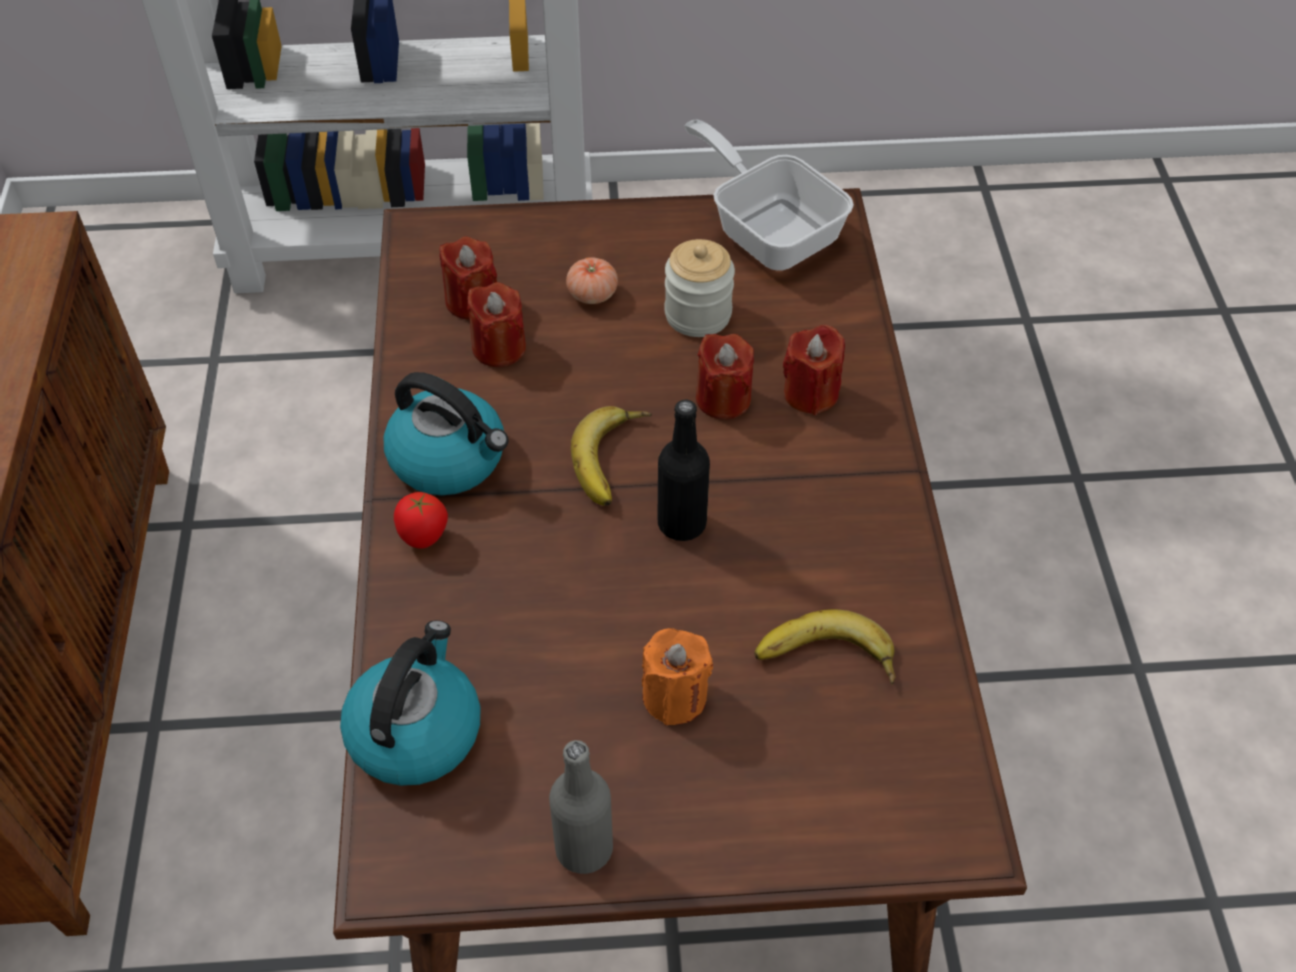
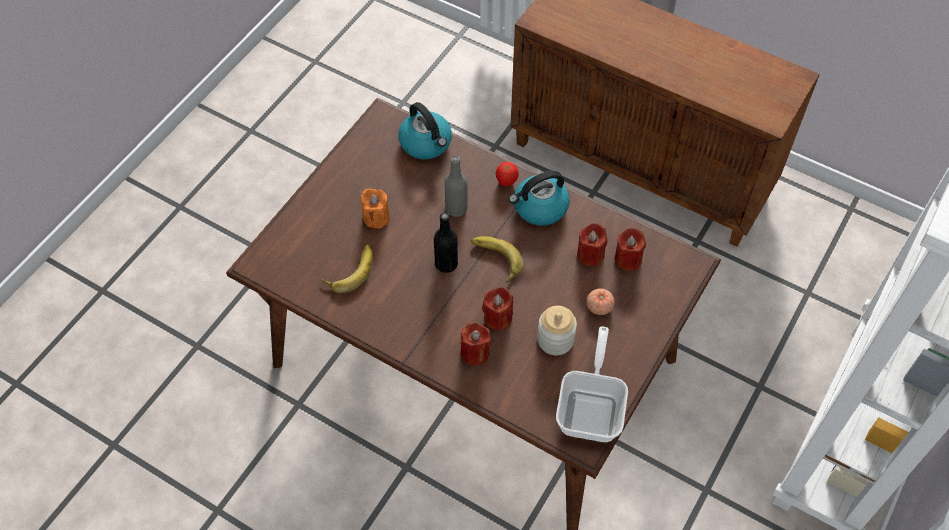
camera: 125 degrees right, 5 degrees up
(584, 848) = (346, 164): grey bottle -> grey bottle (456, 208)
(768, 229) = (592, 407): frying pan -> frying pan turned 75 degrees counterclockwise

